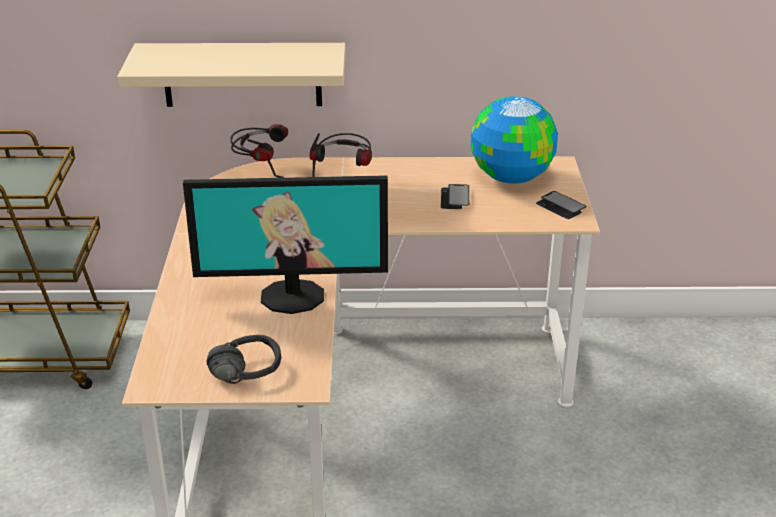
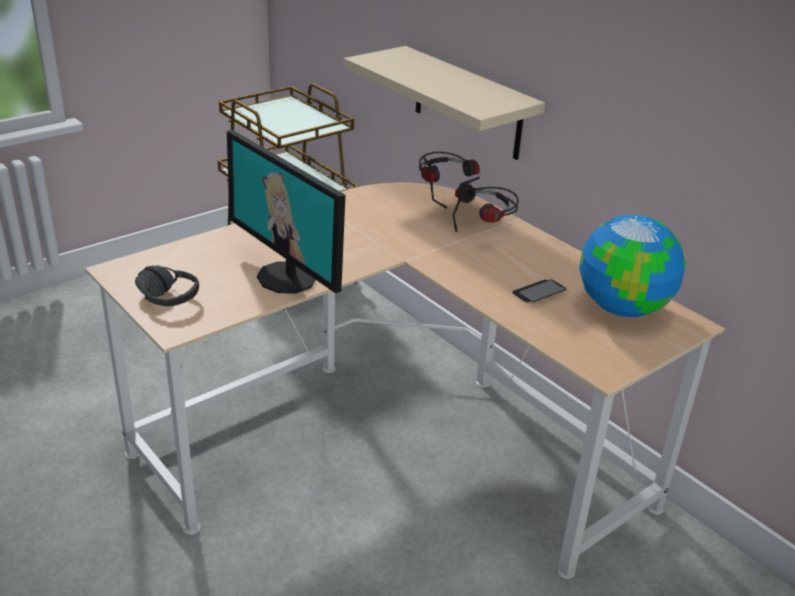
camera: 50 degrees right, 0 degrees up
(561, 206) = (615, 354): phone -> none

